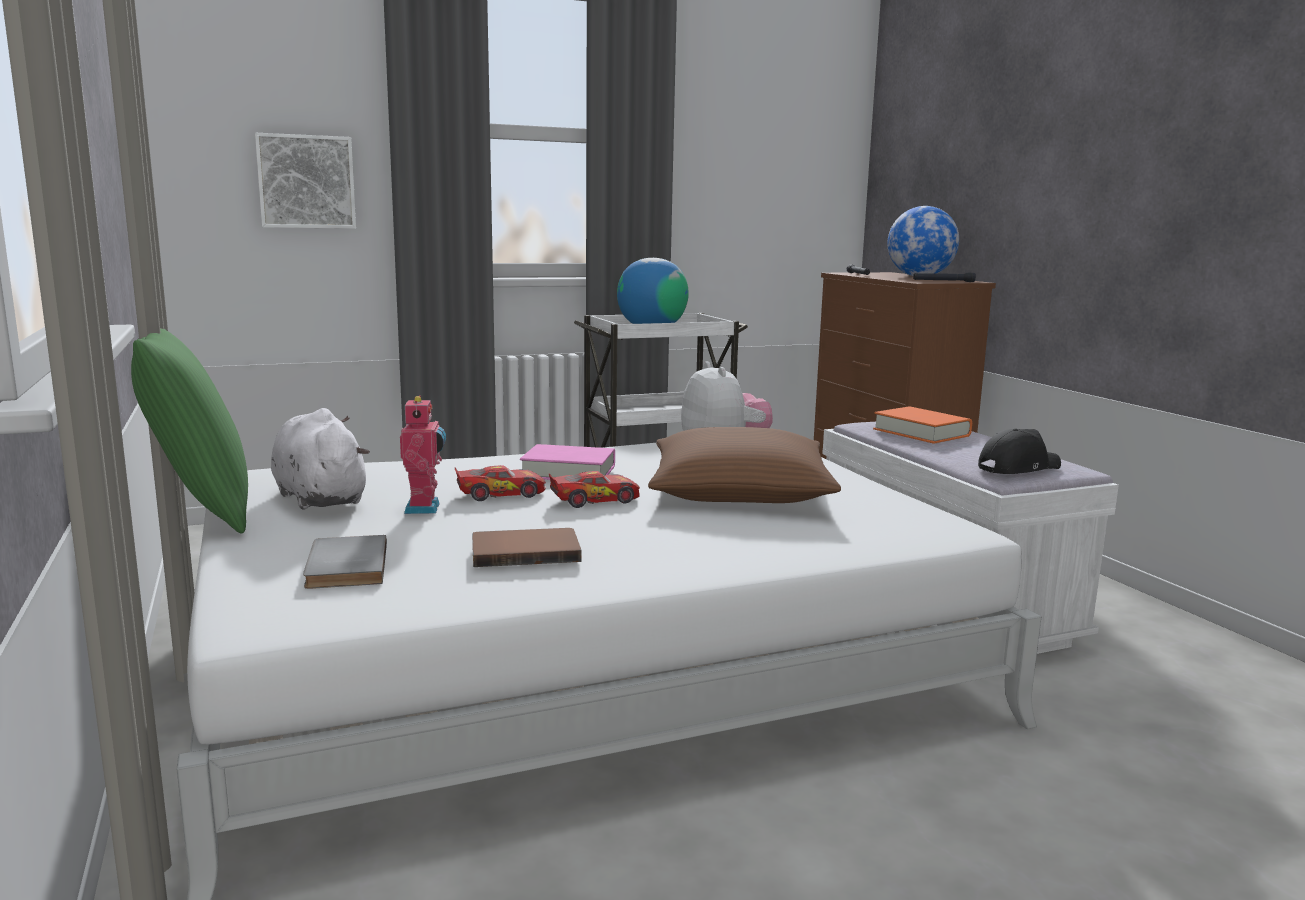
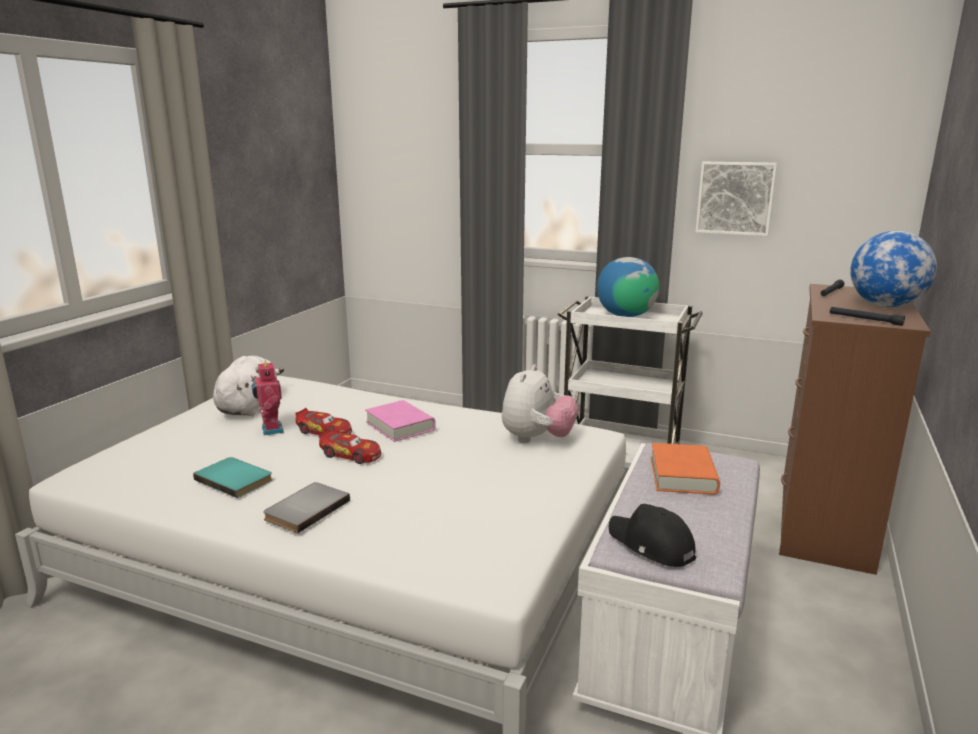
camera: 45 degrees right, 5 degrees up
(200, 510) = (202, 398): green pillow -> none
(306, 182) = (419, 187): picture -> picture (735, 198)
(343, 566) = (164, 456): grey book -> grey book (305, 509)
(425, 508) = (270, 430): toy robot -> toy robot turned 120 degrees clockwise
(525, 551) = (236, 479): brown book -> turquoise book
(739, 491) = (452, 479): brown pillow -> none
(1017, 467) = (651, 545): black cap -> black cap turned 150 degrees counterclockwise

